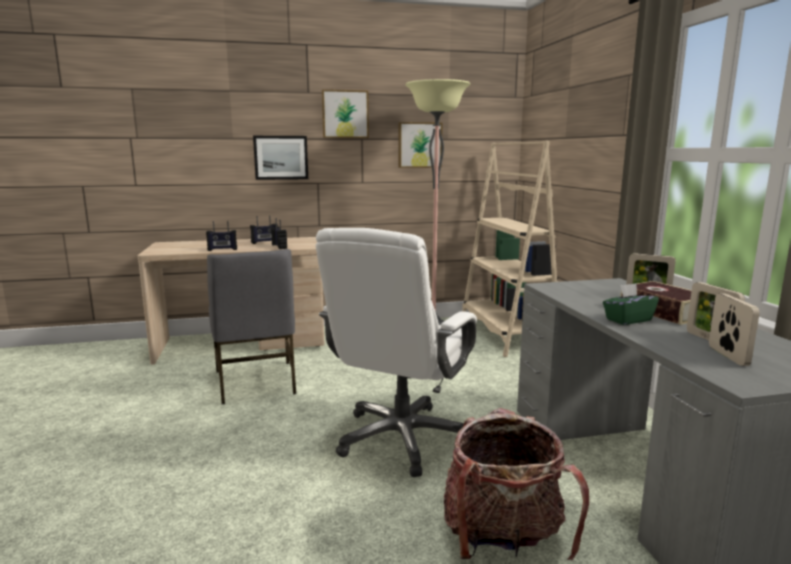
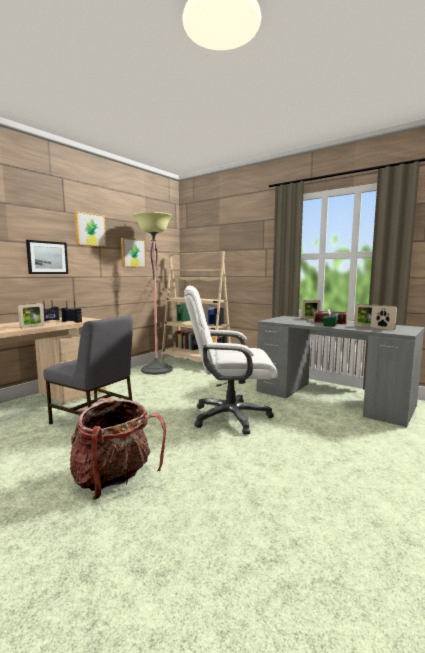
camera: 40 degrees left, 5 degrees down
(222, 249) = (32, 327): radio -> picture frame
(401, 438) = (229, 417): white office chair -> white office chair turned 105 degrees clockwise
(502, 539) = (330, 434): backpack -> backpack (114, 481)

